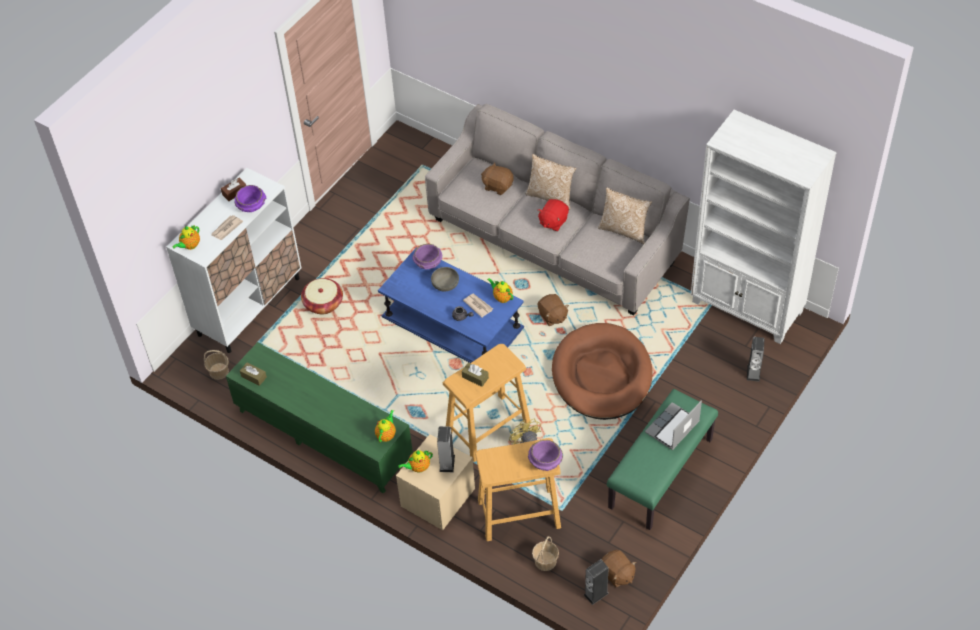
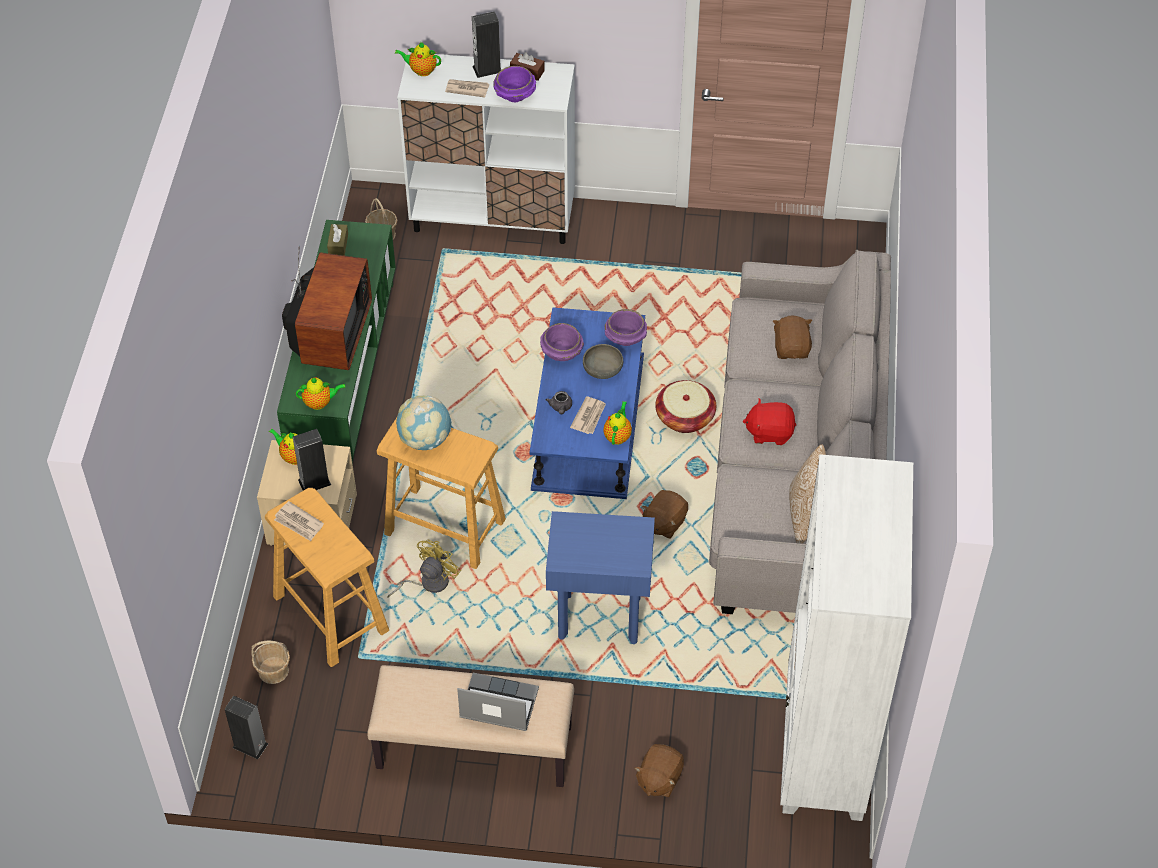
camera: 60 degrees right, 0 degrees up
(323, 303) = (539, 283): basket -> basket (685, 417)
(332, 409) = (329, 335): none -> television
(475, 377) = (425, 439): brown tissue box -> globe
(502, 467) = (299, 523): none -> newspaper
(545, 462) = (330, 564): purple bowl -> purple bowl (561, 352)
(551, 196) = (812, 412): pillow -> none
(602, 375) = (599, 617): brown dog bed -> blue side table
(617, 574) = (290, 757): brown plush toy -> brown plush toy (659, 779)
(661, 474) = (473, 748): green bench -> beige bench
(753, 373) = (709, 797): speaker -> speaker (487, 69)

